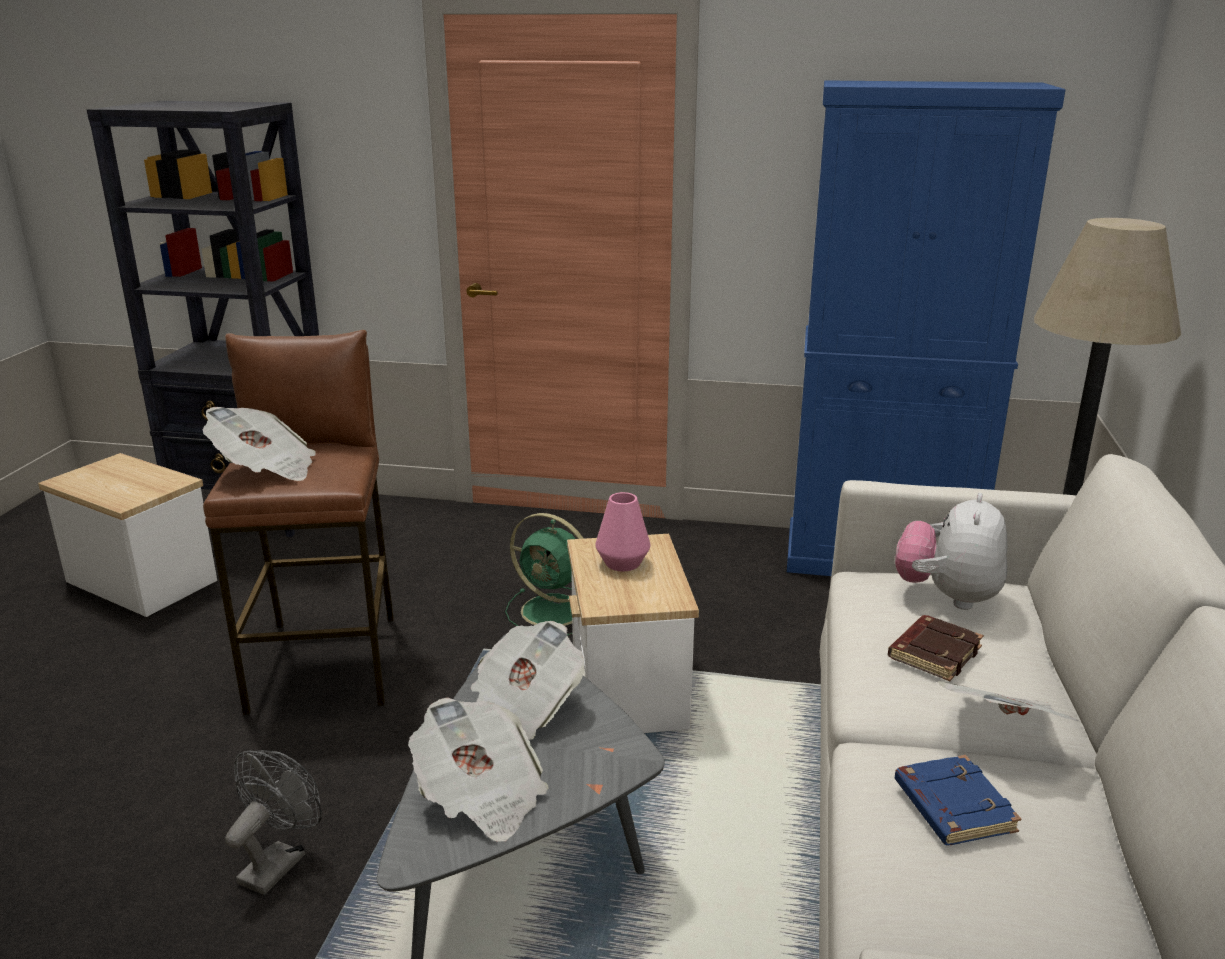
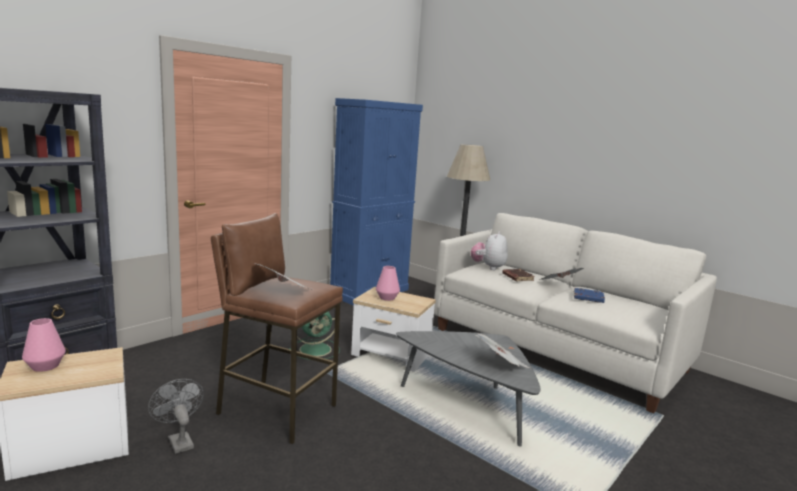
camera: 60 degrees left, 10 degrees down
(120, 470) = (45, 366): none -> pink vase
(278, 862) = (423, 460): grey fan -> grey fan (179, 440)
(521, 709) = (453, 345): newspaper -> none
(947, 597) = (488, 267): plush toy -> plush toy turned 60 degrees clockwise

